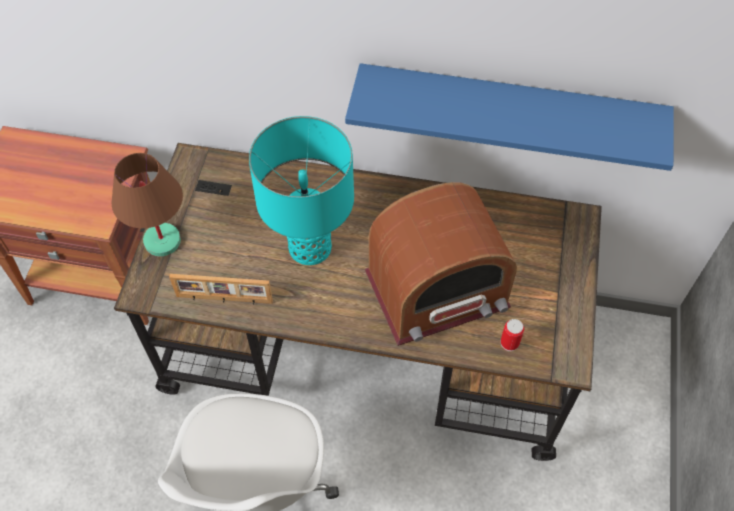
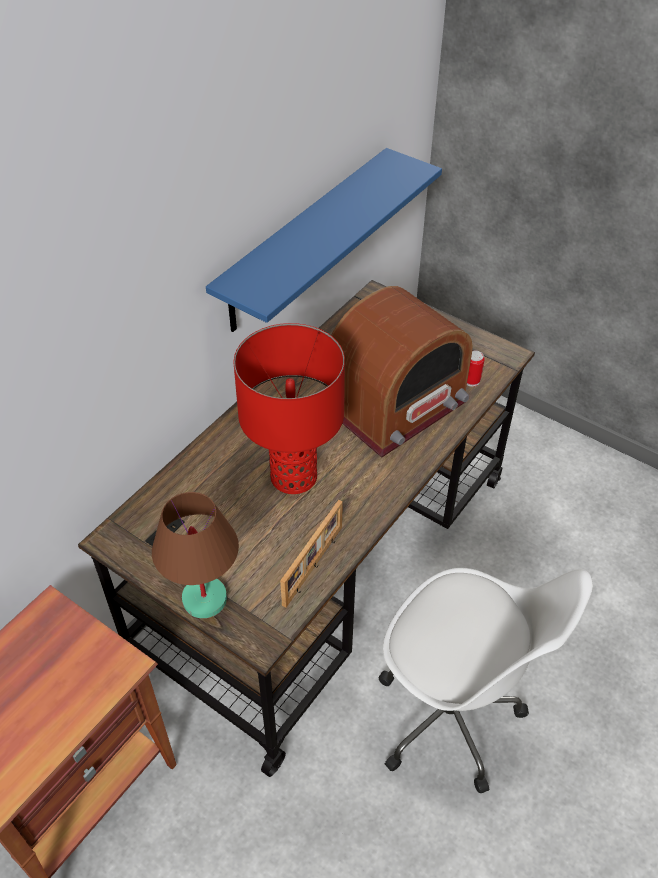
camera: 65 degrees left, 10 degrees down
(309, 246) = (292, 476): turquoise table lamp -> red table lamp
(437, 291) = (396, 405): radio -> radio turned 45 degrees clockwise

